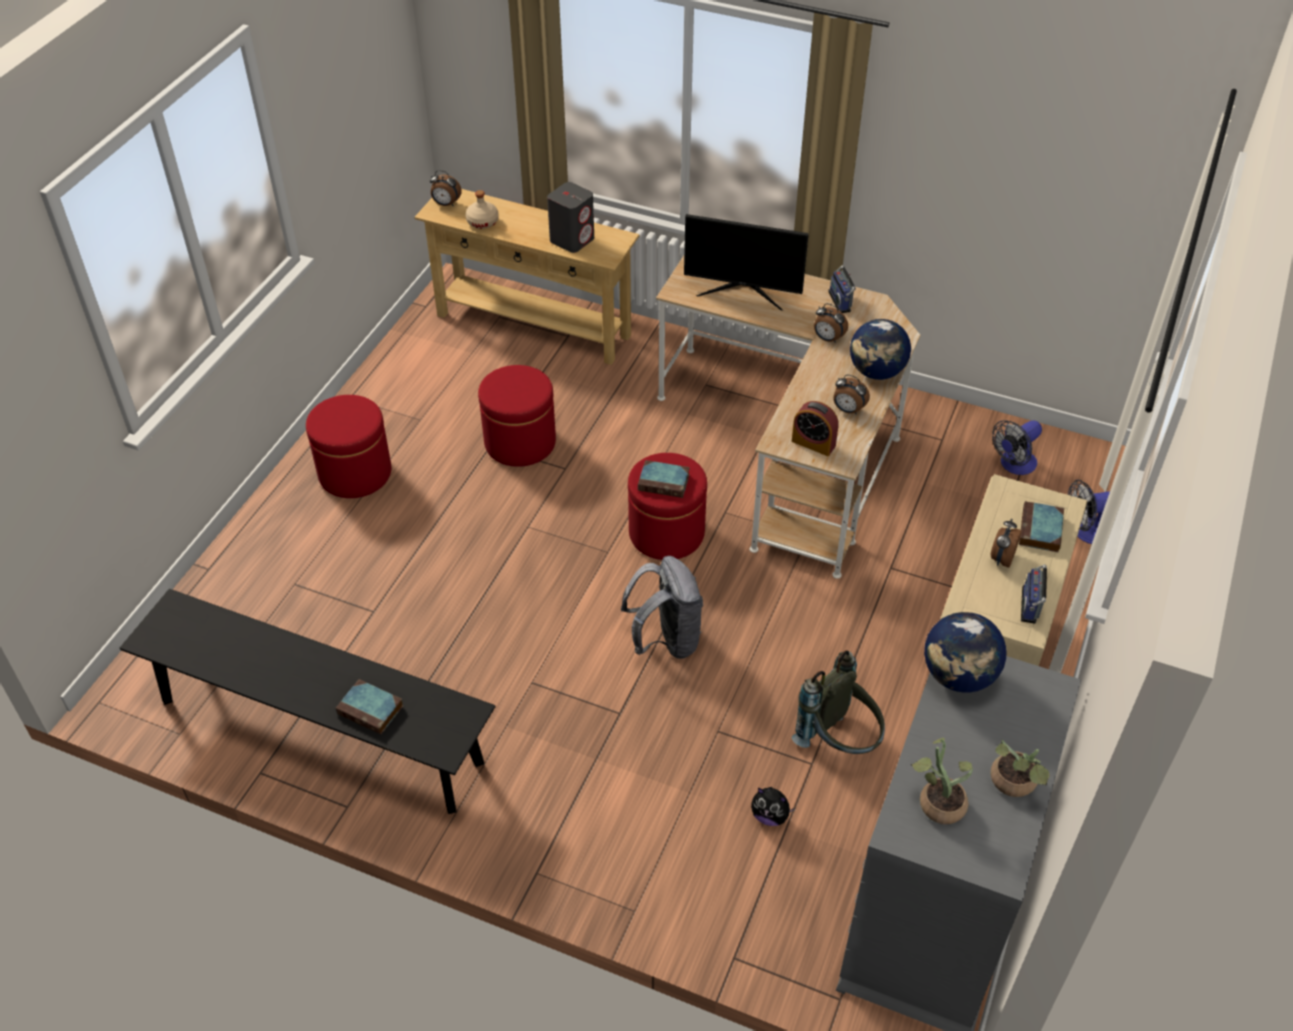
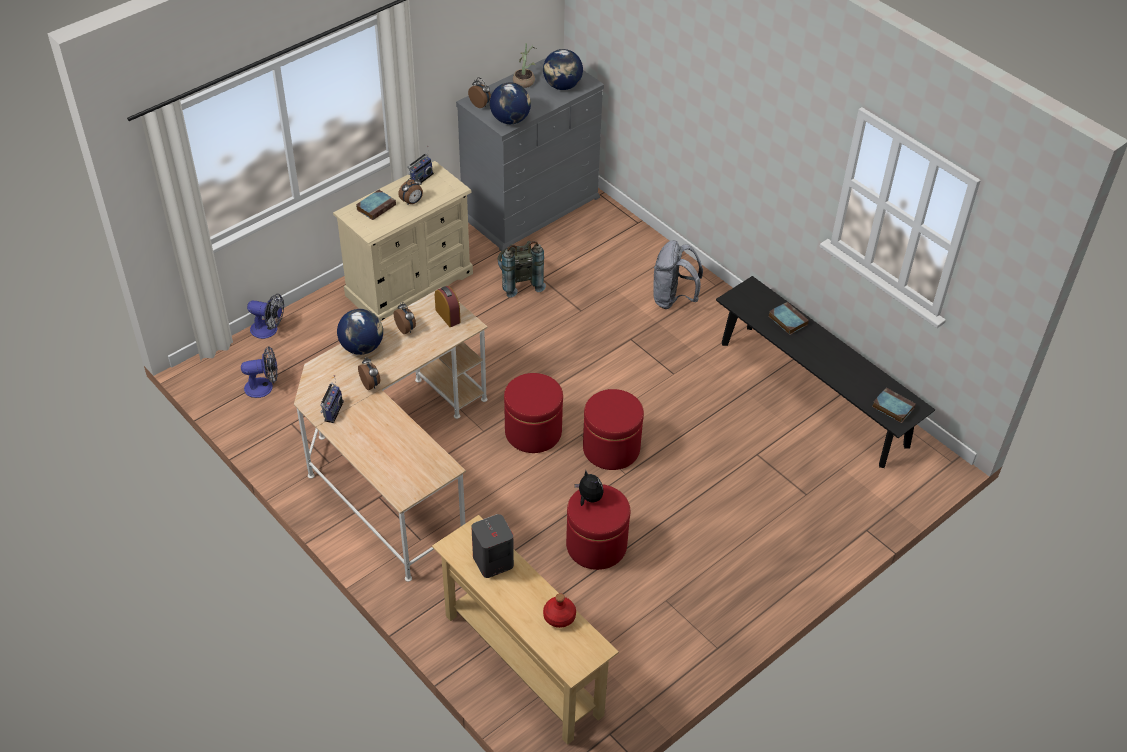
camera: 155 degrees left, 0 degrees up
(355, 473) = (736, 569): red ottoman -> red ottoman (611, 448)
(446, 204) = (582, 655): alarm clock -> alarm clock (480, 104)
(482, 222) = (559, 617): beige bottle -> red bottle
(665, 482) = (537, 391): book -> book (892, 407)
(665, 640) = (578, 367): grey backpack -> grey backpack (673, 299)
(743, 291) = (395, 448): monitor -> none
(770, 816) = (581, 265): plush toy -> plush toy (589, 498)
(937, 802) = (562, 86): potted plant -> globe

